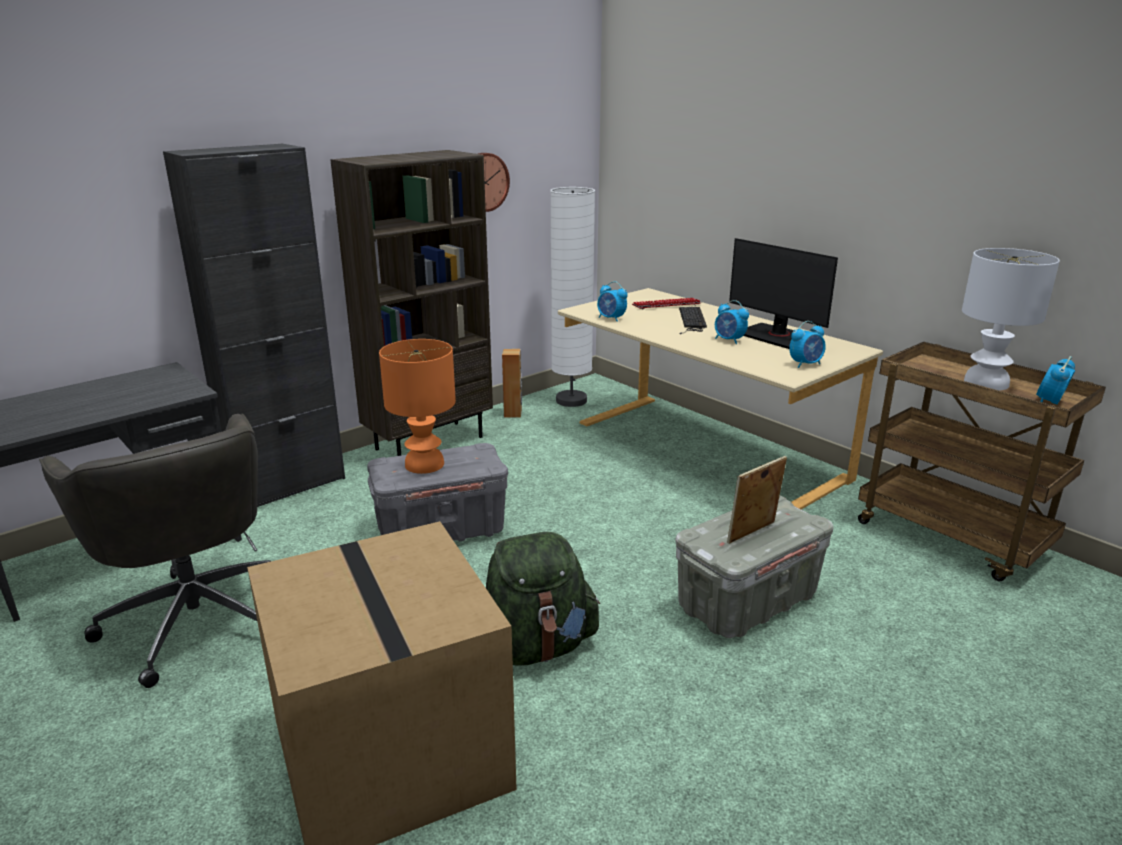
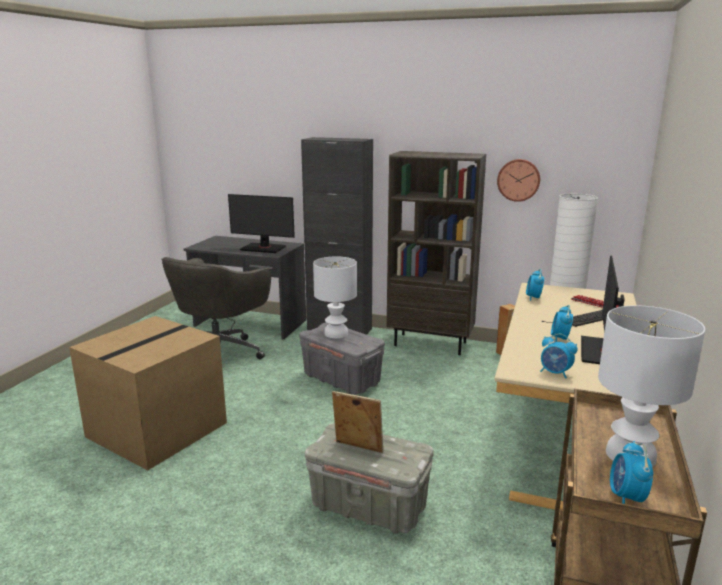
camera: 60 degrees right, 5 degrees down
(137, 392) = (263, 248): none -> monitor
(425, 465) = (336, 334): orange table lamp -> white table lamp
(535, 647) = (258, 441): green backpack -> none
(1050, 403) = (626, 497): alarm clock -> alarm clock turned 90 degrees counterclockwise

